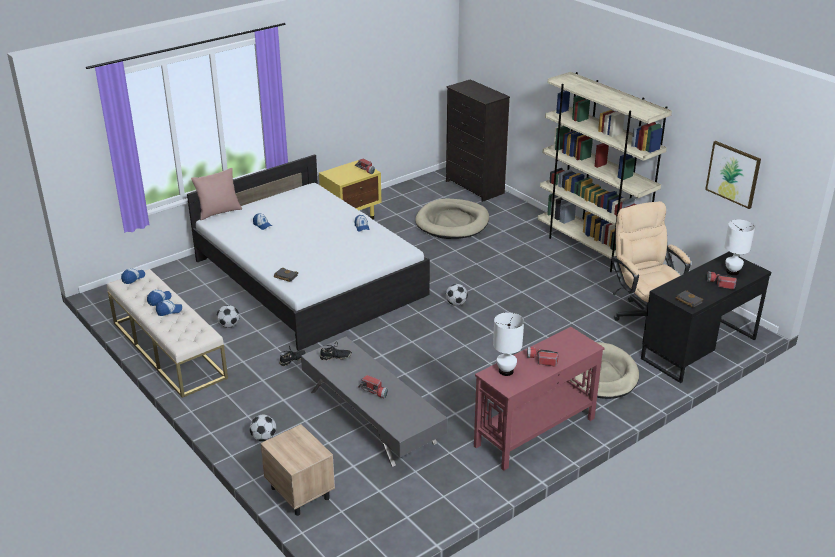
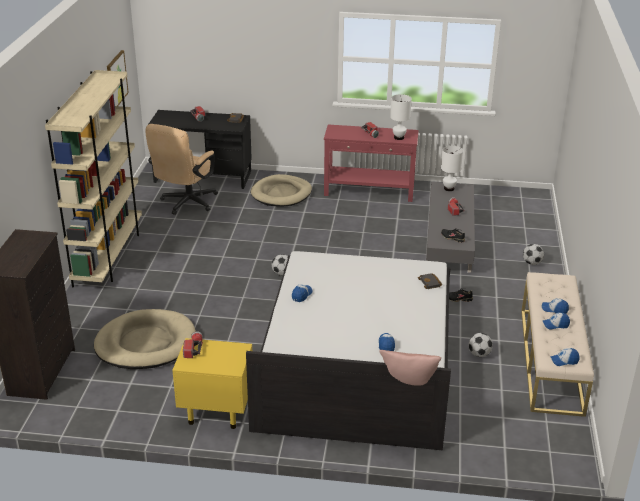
camera: 135 degrees left, 0 degrees up
(300, 492) = (537, 229): beige nightstand -> none
(732, 271) = (176, 118): white table lamp -> white table lamp (448, 188)

